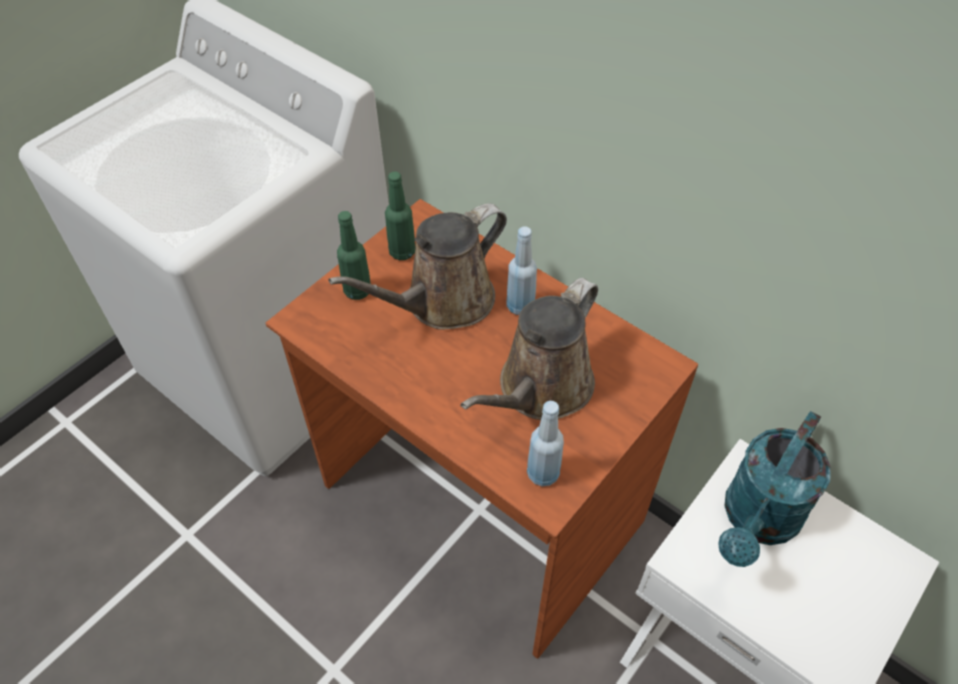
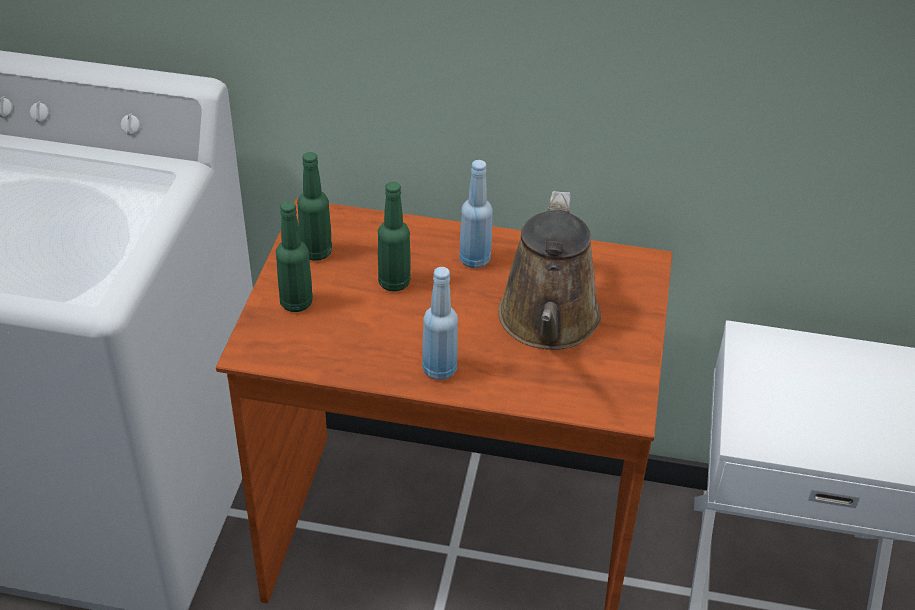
camera: 30 degrees left, 10 degrees down
(442, 302) = (394, 283): brown watering can -> green bottle
(543, 474) = (604, 391): blue bottle -> blue bottle (439, 370)
(757, 521) = (787, 380): turquoise watering can -> none

